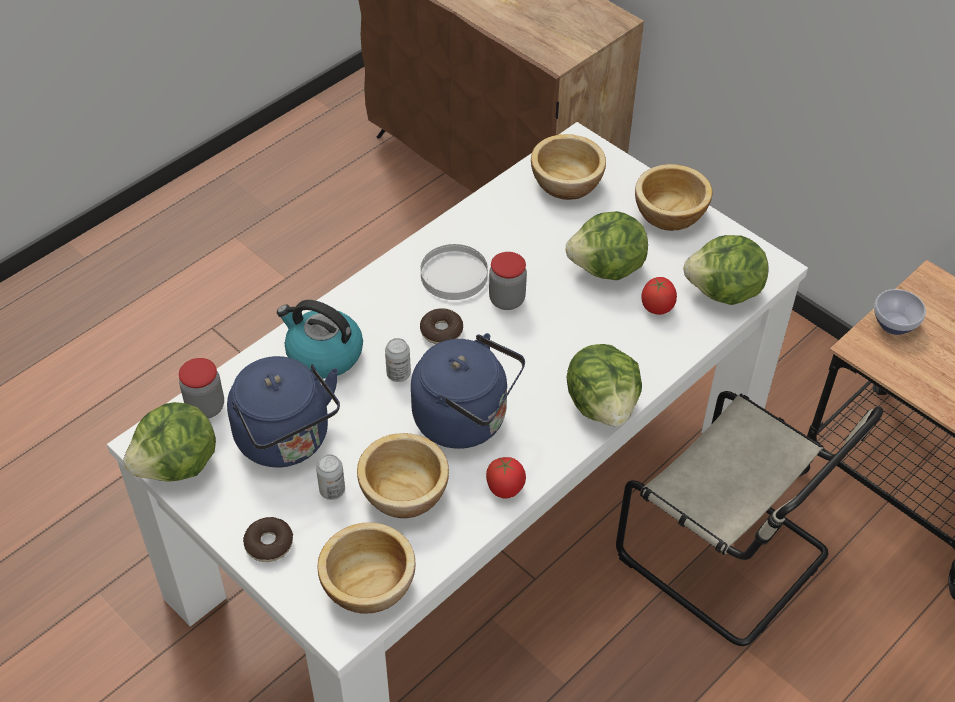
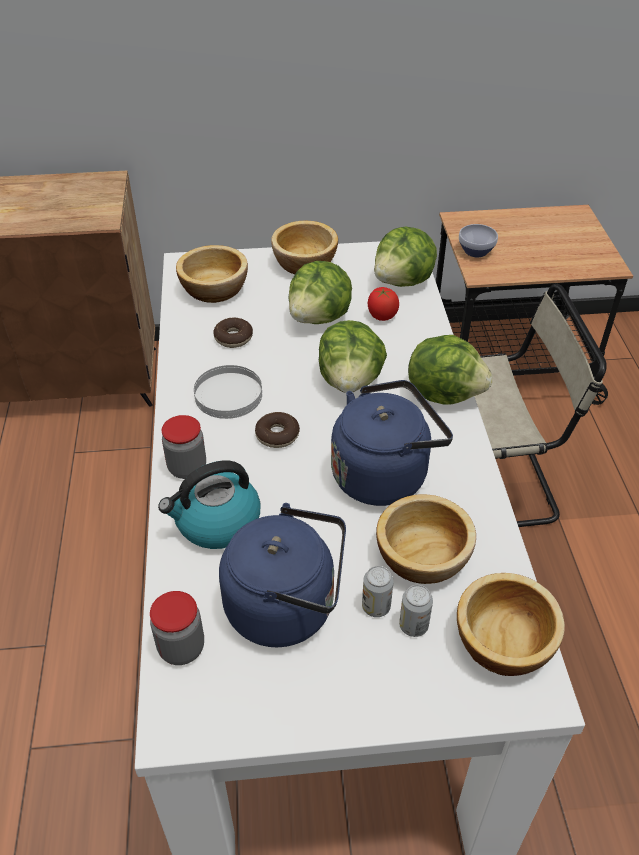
camera: 50 degrees left, 5 degrees down
(178, 466) = (230, 716): lettuce -> lettuce (350, 381)
(269, 544) = (395, 693): donut -> donut (233, 338)
(398, 374) = (293, 487): can -> can (413, 625)
(505, 488) = (475, 491): tomato -> none
(507, 300) = (288, 382): jar -> jar (187, 468)

